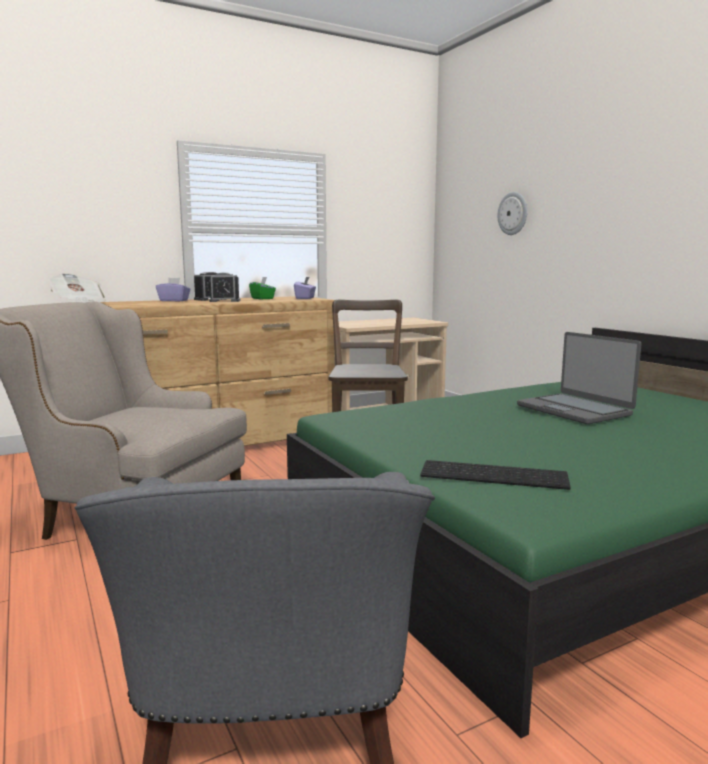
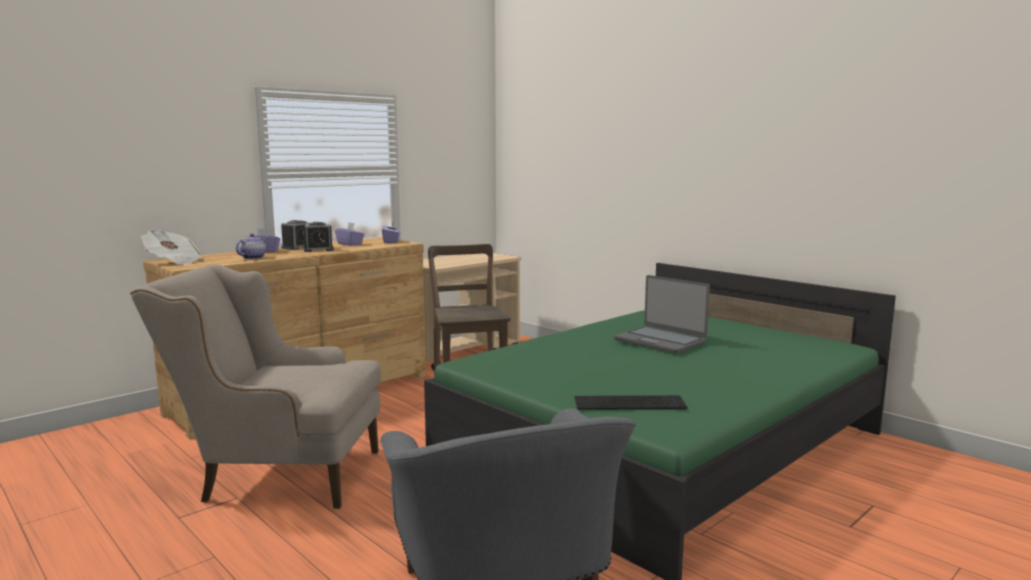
camera: 15 degrees left, 0 degrees up
(154, 303) = (253, 258): none -> teapot
(262, 298) = (350, 244): green tissue box -> purple tissue box
(513, 213) = (577, 156): wall clock -> none

